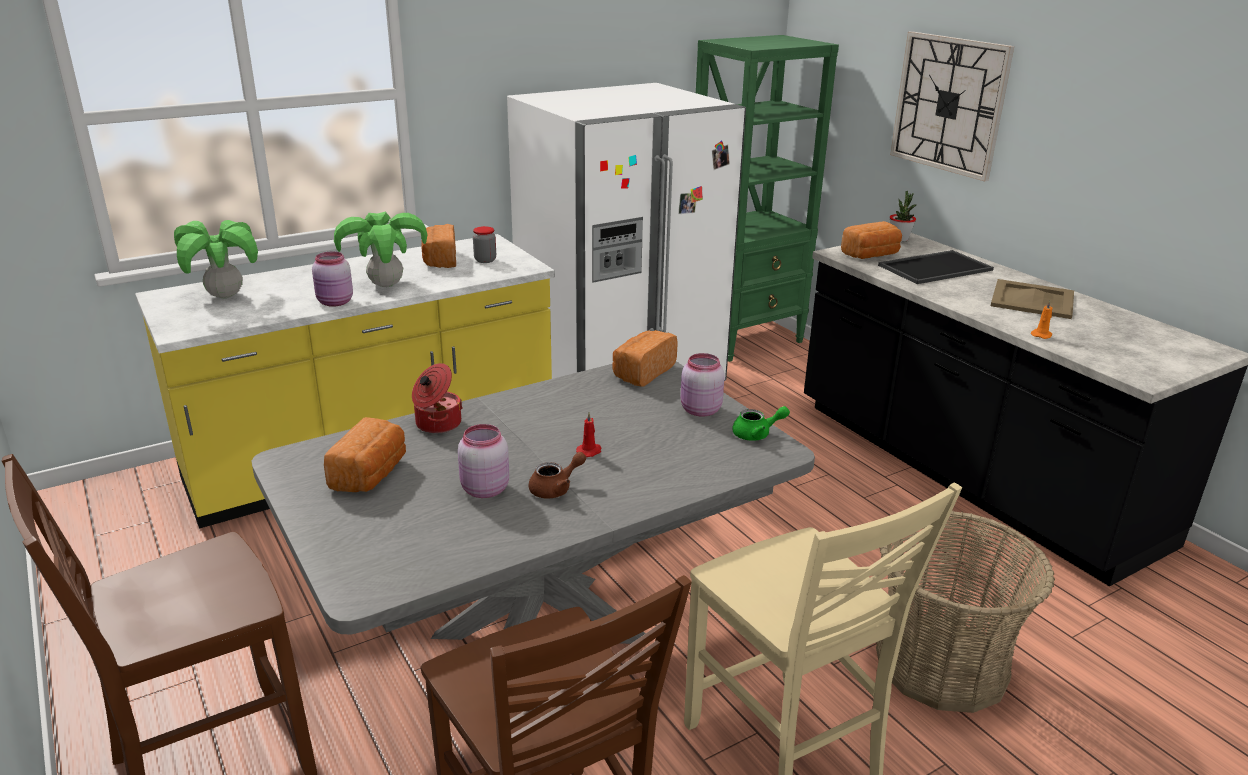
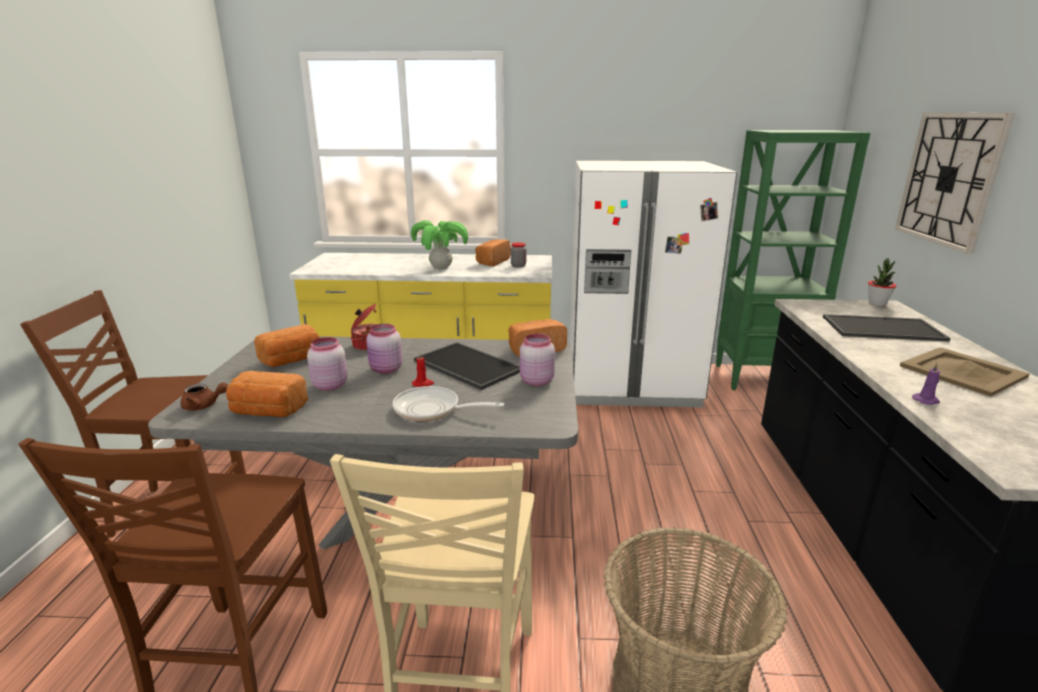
camera: 35 degrees right, 5 degrees down
(226, 296) = (357, 260): potted plant -> none
(335, 302) = (400, 271): pink jar -> pink jar (386, 369)
(556, 488) = (367, 398): brown teapot -> brown teapot (204, 406)
(600, 414) = (466, 365): none -> tray
(649, 477) = (432, 410): none -> frying pan
(757, 434) = (552, 408): green teapot -> none
(871, 255) = (828, 309): bread -> bread (267, 411)
(1041, 335) = (926, 400): orange candle -> purple candle

